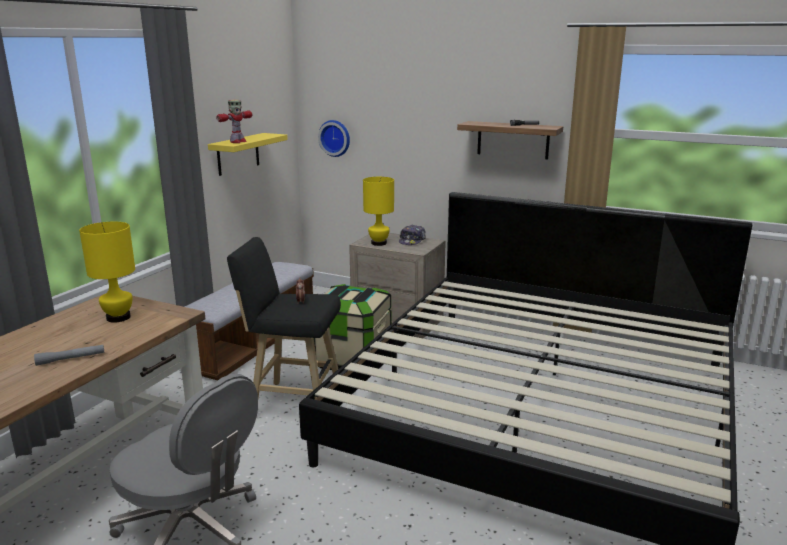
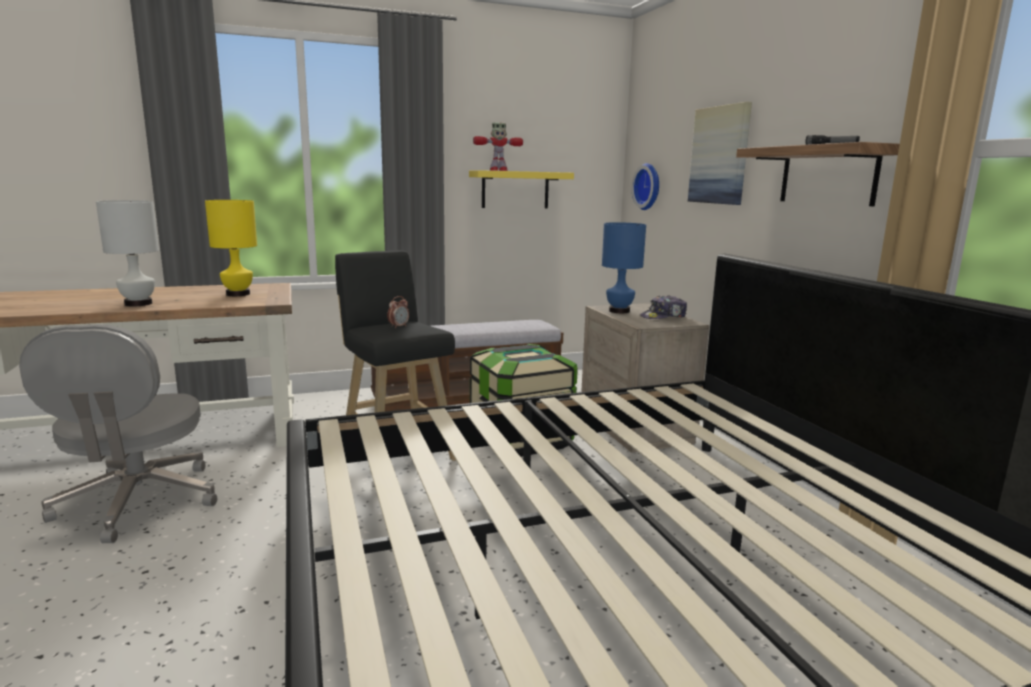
camera: 45 degrees right, 5 degrees down
(71, 359) = (138, 304): grey flashlight -> white table lamp
(379, 243) = (620, 311): yellow table lamp -> blue table lamp
(415, 120) = (720, 155): none -> picture

